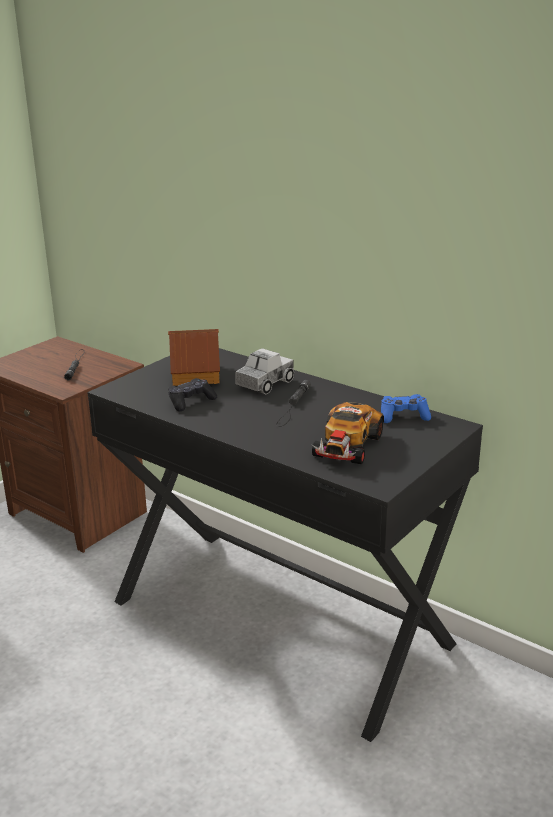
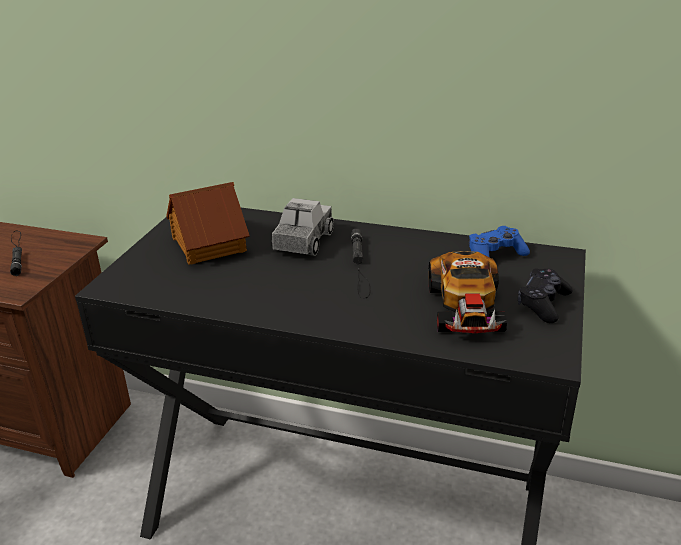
camera: 20 degrees left, 5 degrees up
(191, 401) = (227, 283): black game controller -> black game controller (543, 303)

